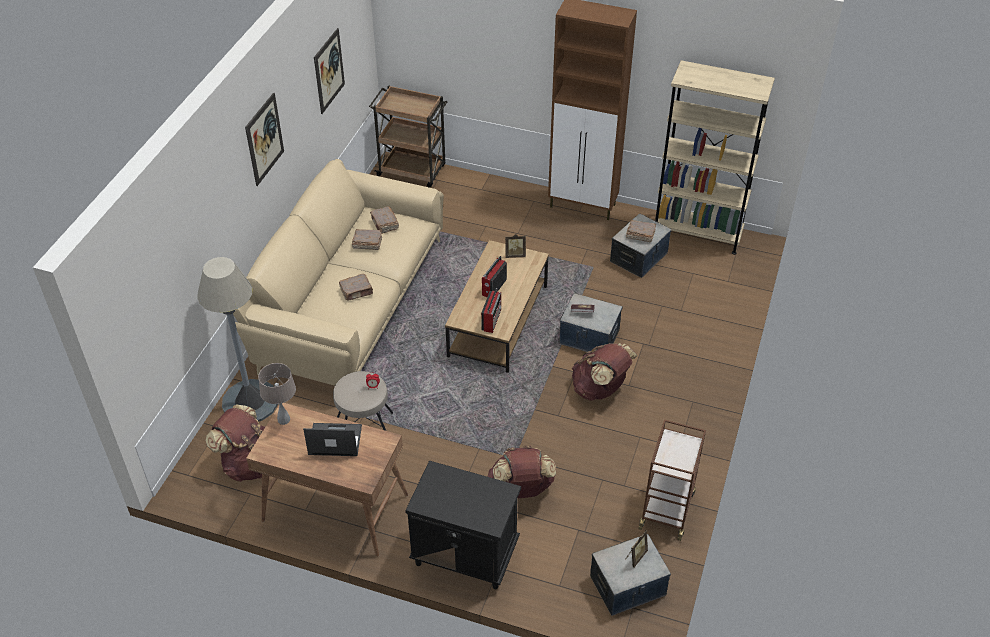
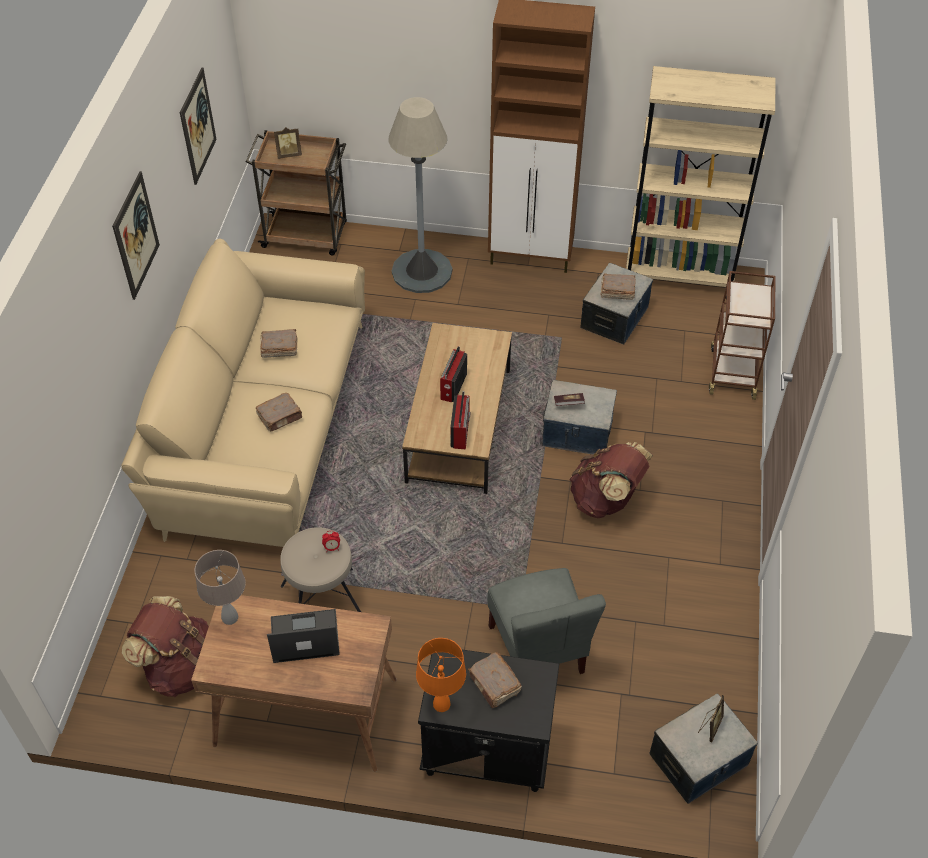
camera: 10 degrees left, 5 degrees up
(250, 402) = (162, 580): grey floor lamp -> grey floor lamp (421, 271)
(384, 224) = (296, 319): brown book -> brown book (494, 685)
(425, 501) = (441, 704): none -> orange table lamp
(515, 255) = (470, 339): picture frame -> picture frame (289, 154)
(521, 489) = (538, 649): brown backpack -> grey chair
(666, 509) = (723, 649): brown cart -> brown cart (732, 372)

